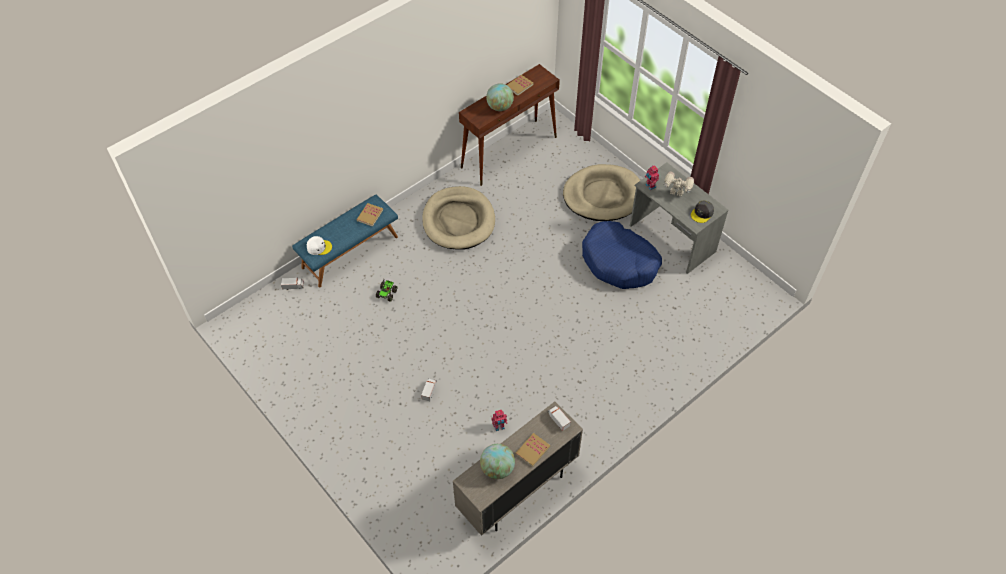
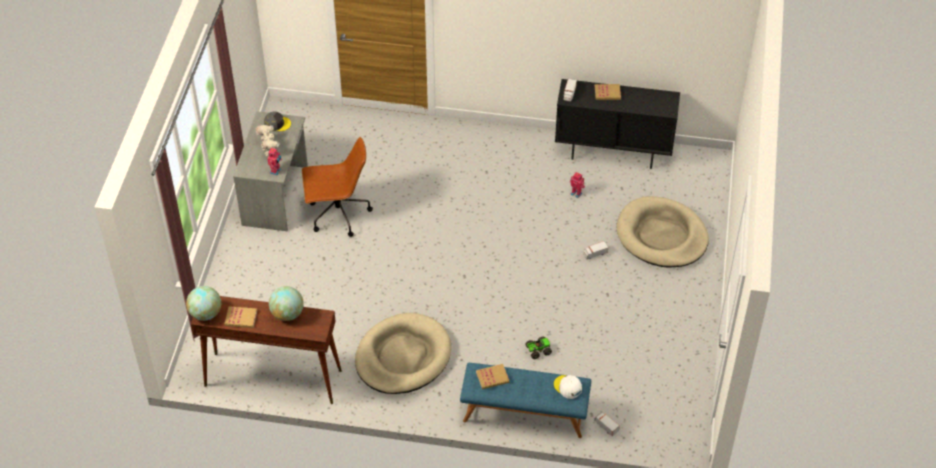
camera: 130 degrees left, 5 degrees down
(497, 468) = (641, 102): globe -> globe (206, 313)
(517, 491) = (613, 152): beige cabinet -> black cabinet
(602, 195) = (266, 270): beige dog bed -> beige dog bed (661, 236)
(619, 262) = (338, 215): blue dog bed -> brown office chair

